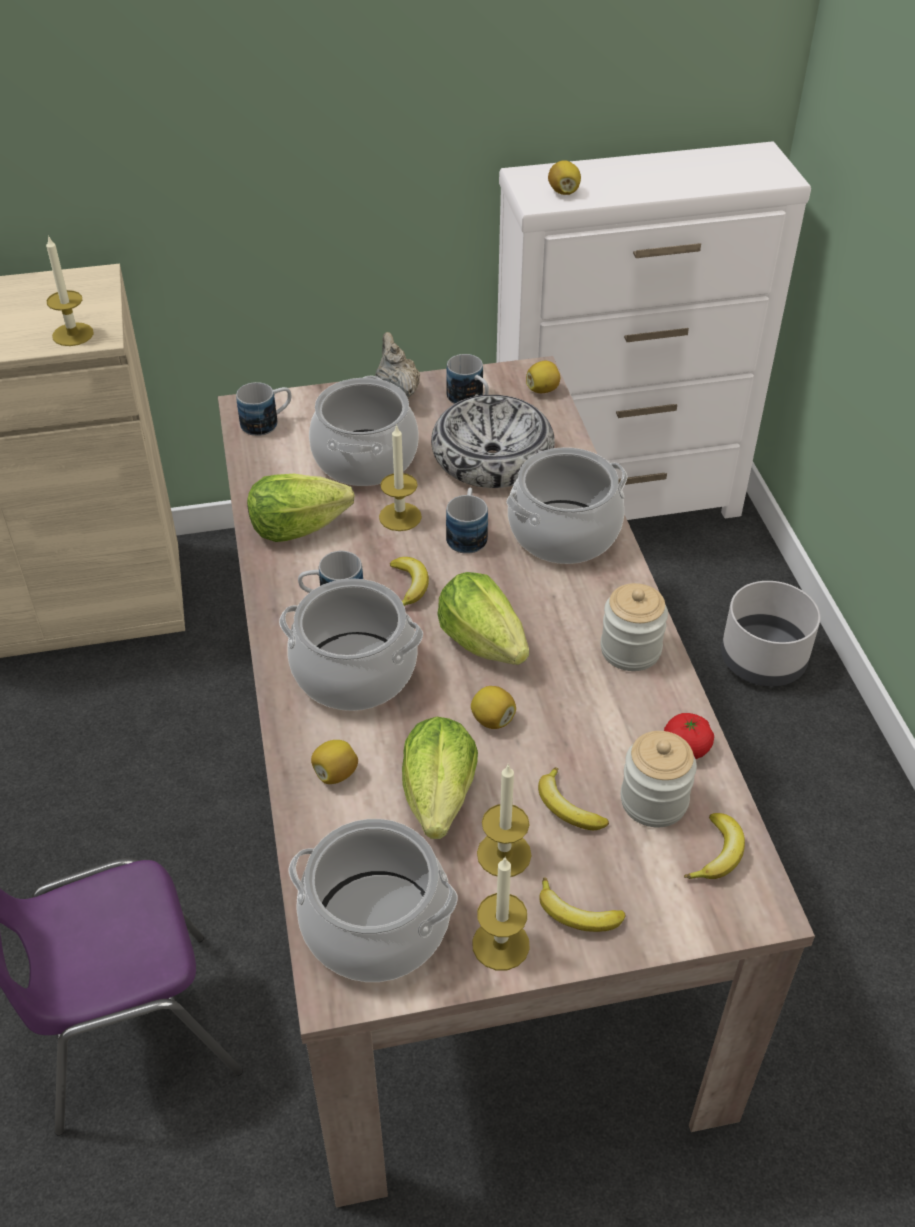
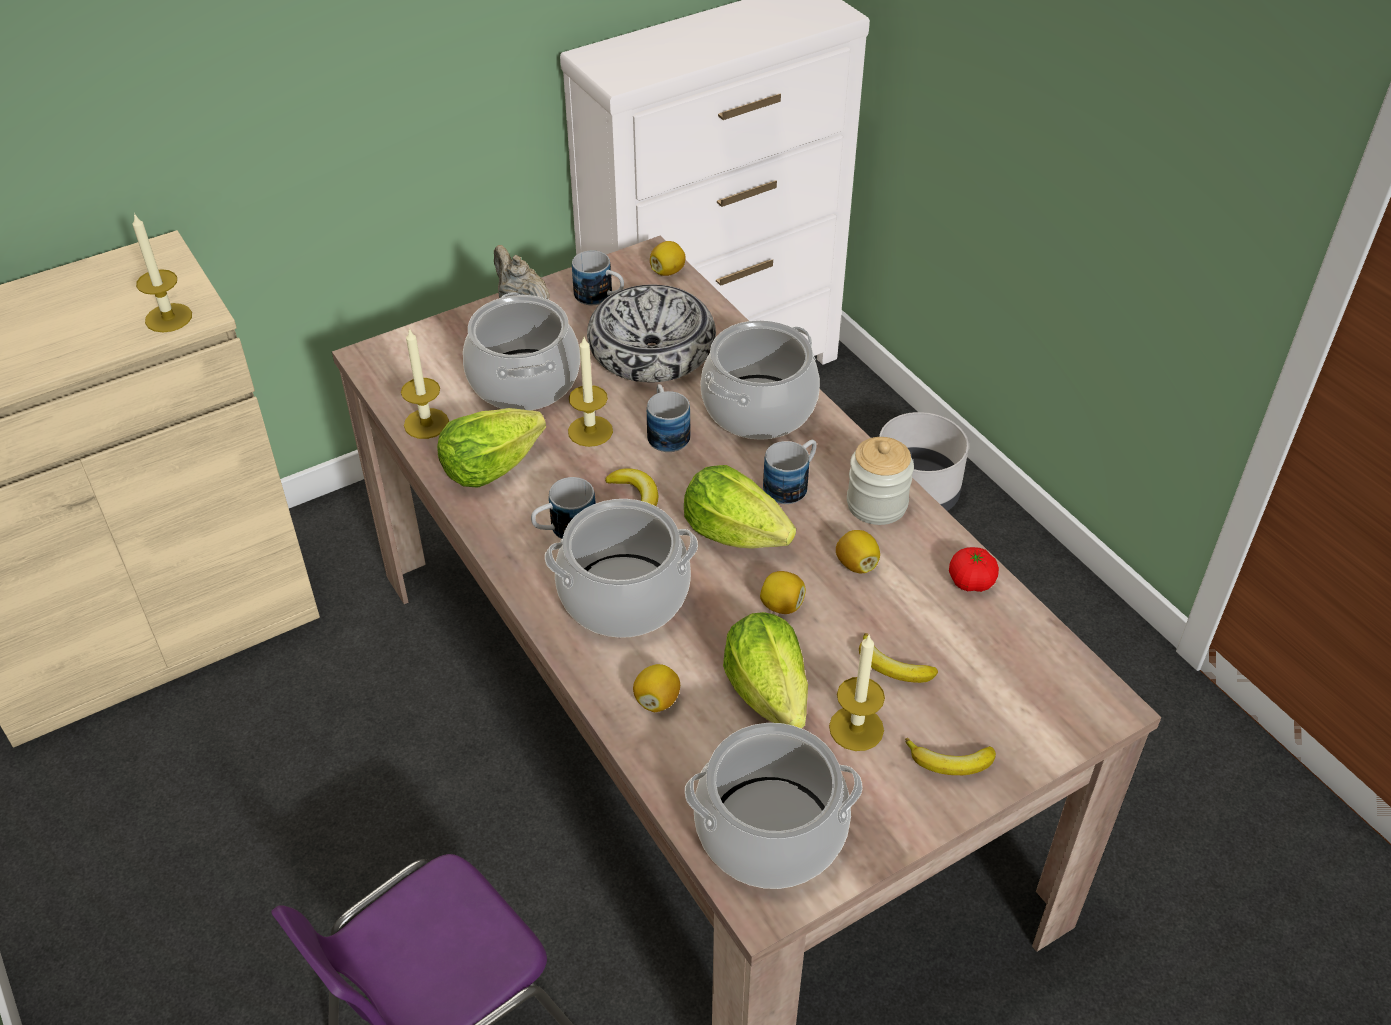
camera: 20 degrees left, 0 degrees up
(267, 422) = (401, 367): mug -> mug (792, 484)
(500, 944) = (895, 812): candle -> candle (426, 423)
(563, 192) = (638, 66): lemon -> lemon (856, 564)
(654, 801) = (966, 638): jar -> none
(717, 854) = (1045, 670): banana -> none

